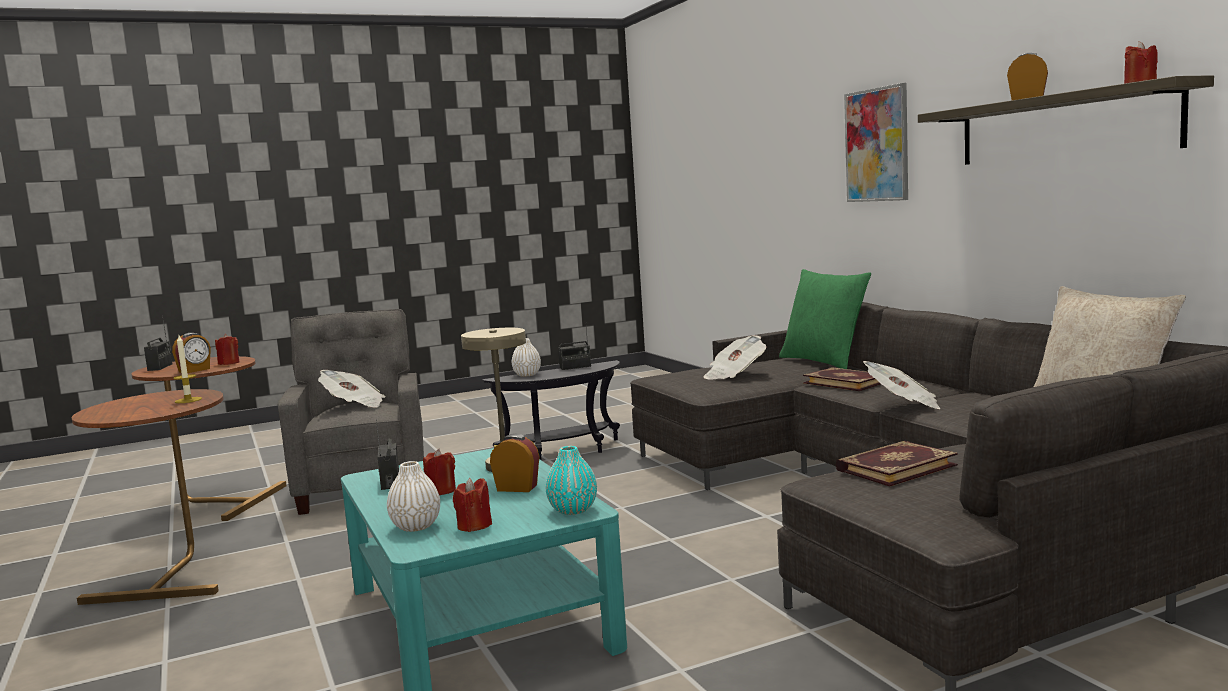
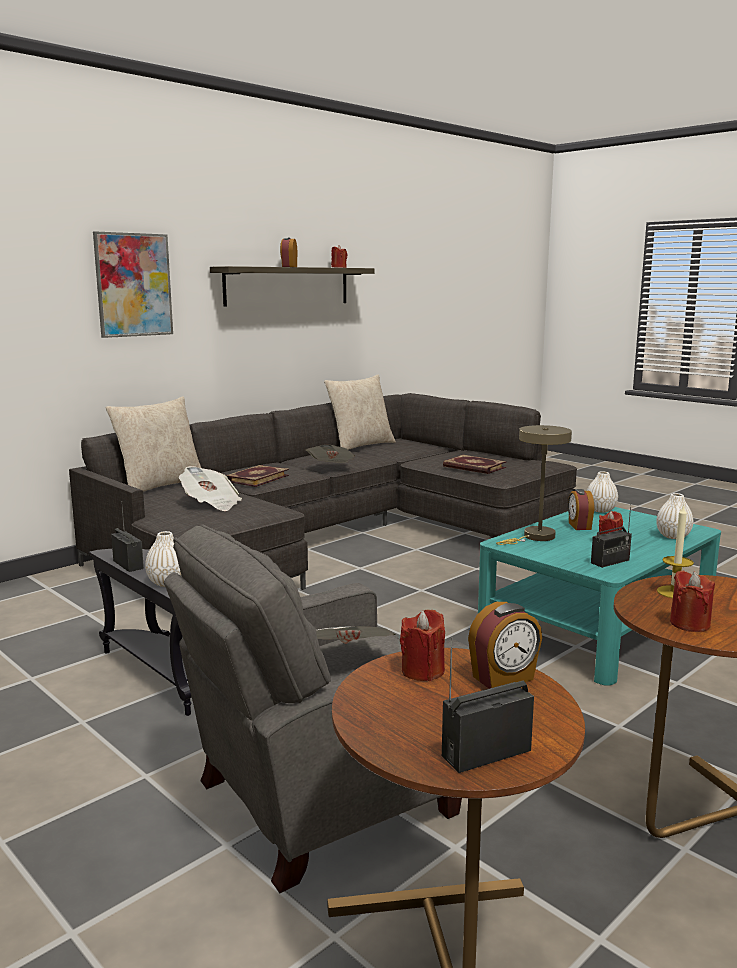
camera: 110 degrees left, 5 degrees up
(194, 370) = (504, 679): alarm clock -> alarm clock turned 135 degrees clockwise
(474, 526) = (652, 524): red candle -> red candle (689, 624)
(573, 510) = (600, 510): turquoise vase -> white vase
(824, 361) = (160, 485): green pillow -> beige pillow

